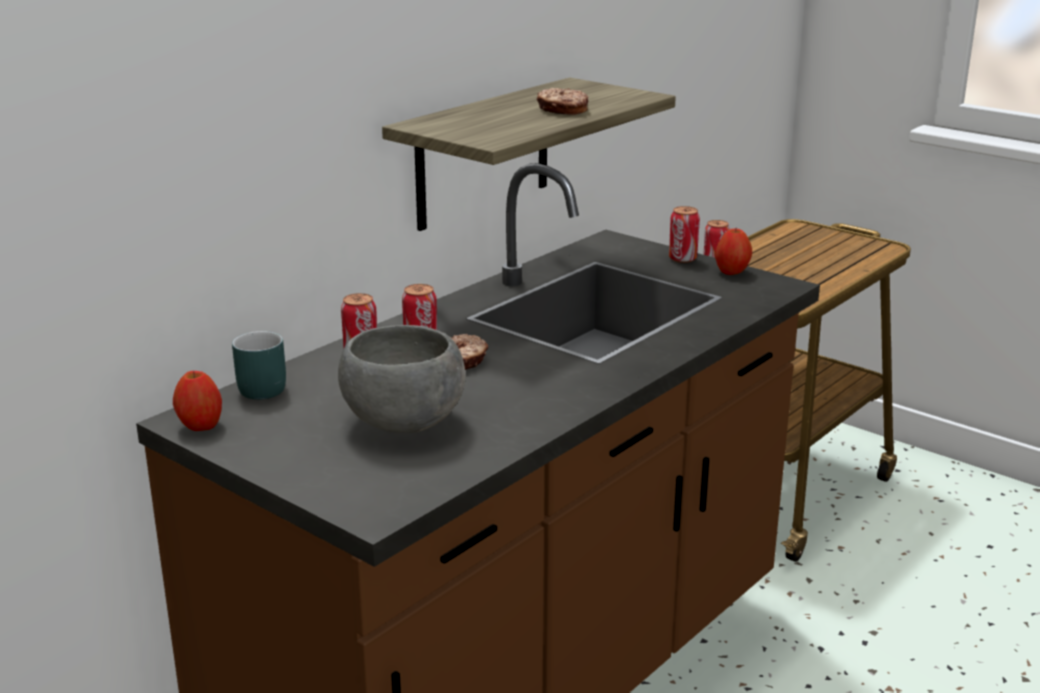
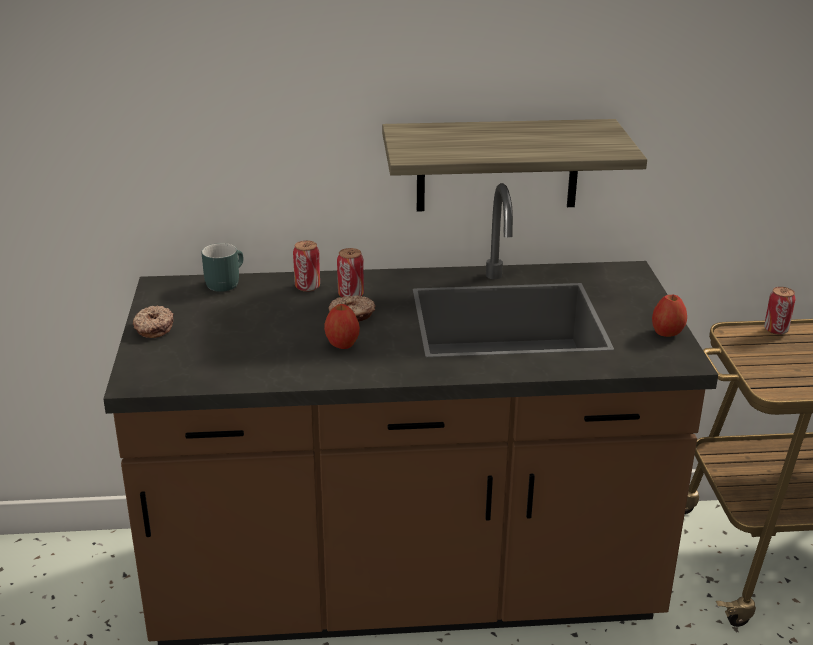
camera: 45 degrees right, 5 degrees up
(200, 426) = (159, 292): apple -> apple (342, 344)
(404, 422) = (247, 339): grey bowl -> none
(562, 110) = (524, 146): donut -> donut (153, 328)
(682, 259) = (651, 307): can -> none

